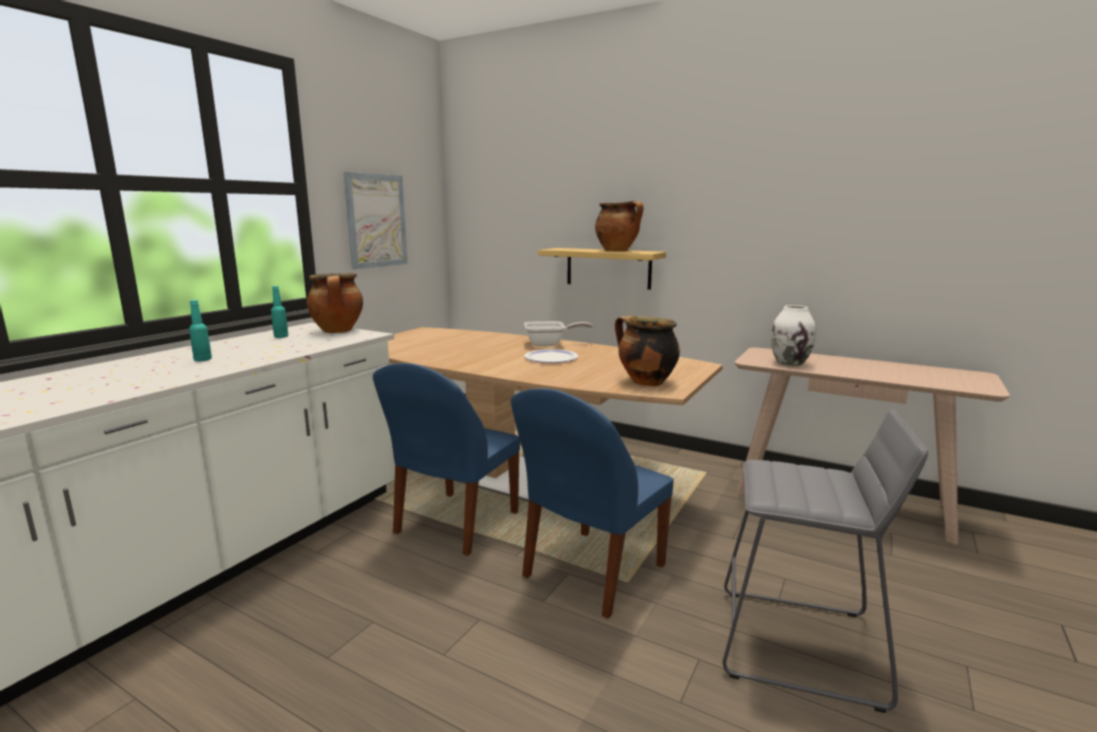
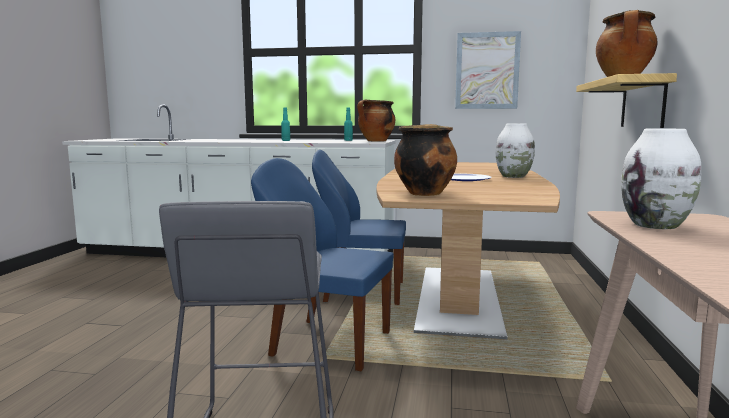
camera: 70 degrees right, 5 degrees down
(549, 344) = (513, 176): frying pan -> white vase

